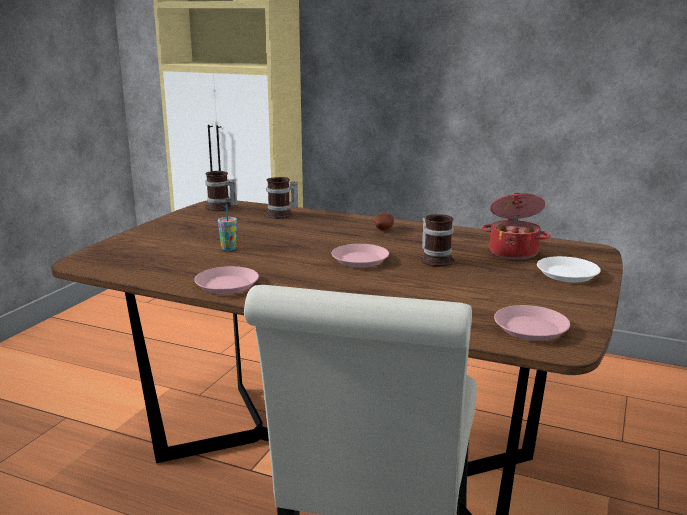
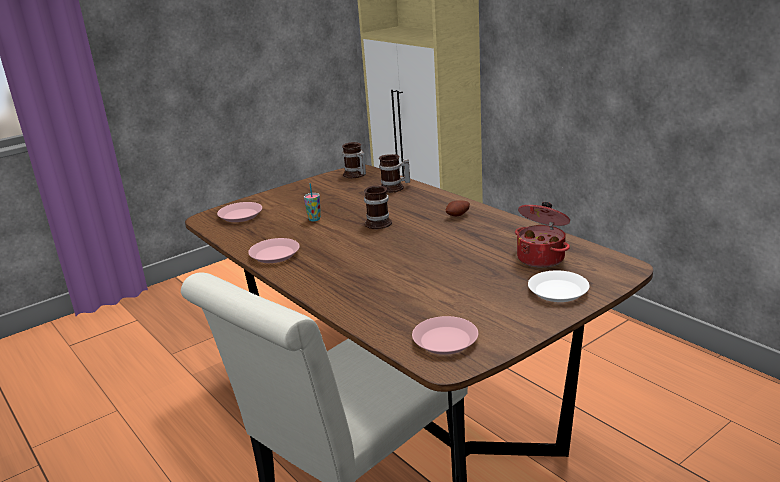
camera: 30 degrees right, 5 degrees up
(359, 260) = (397, 246): pink plate -> pink plate (240, 215)
(436, 259) = (461, 255): mug -> mug (379, 222)

